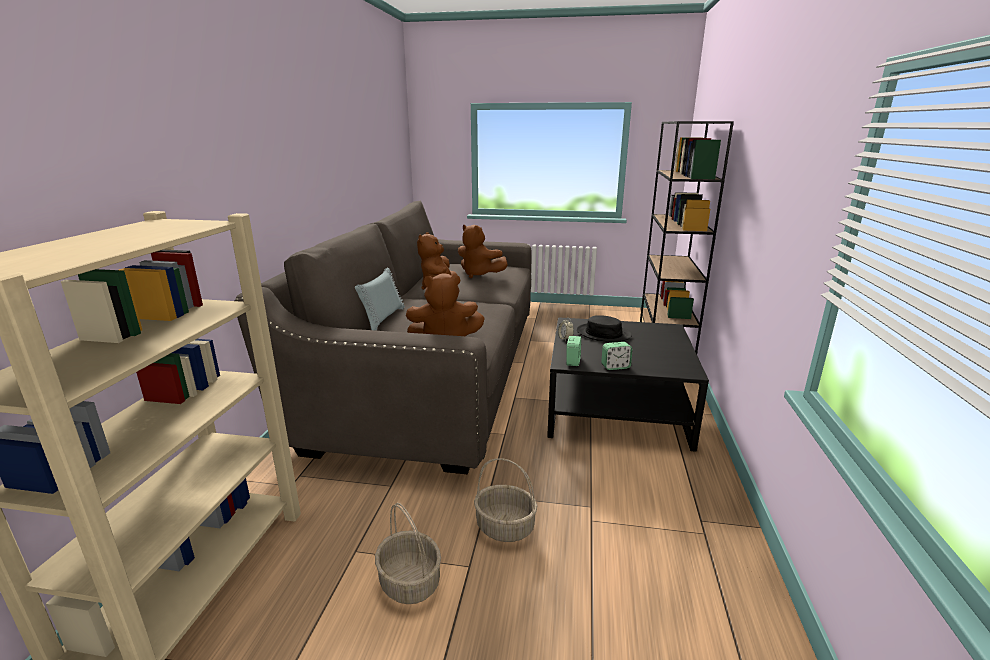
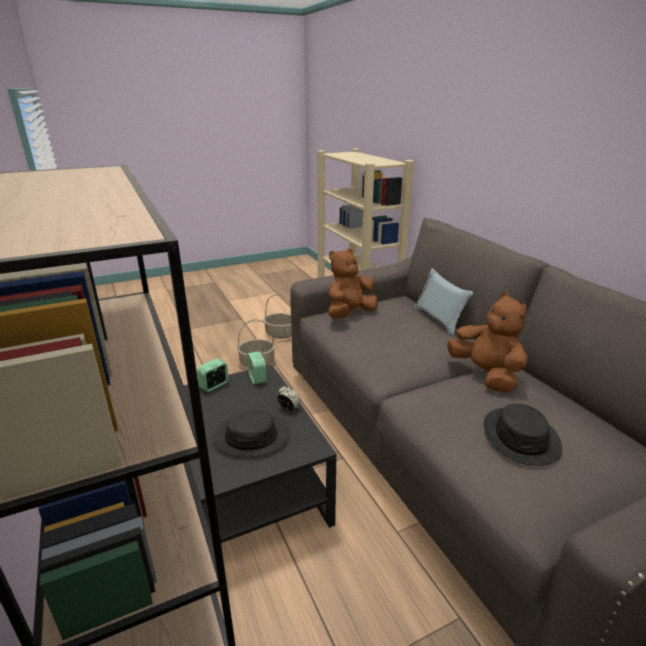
camera: 145 degrees right, 5 degrees up
(479, 274) = (521, 437): brown plush toy -> black hat

